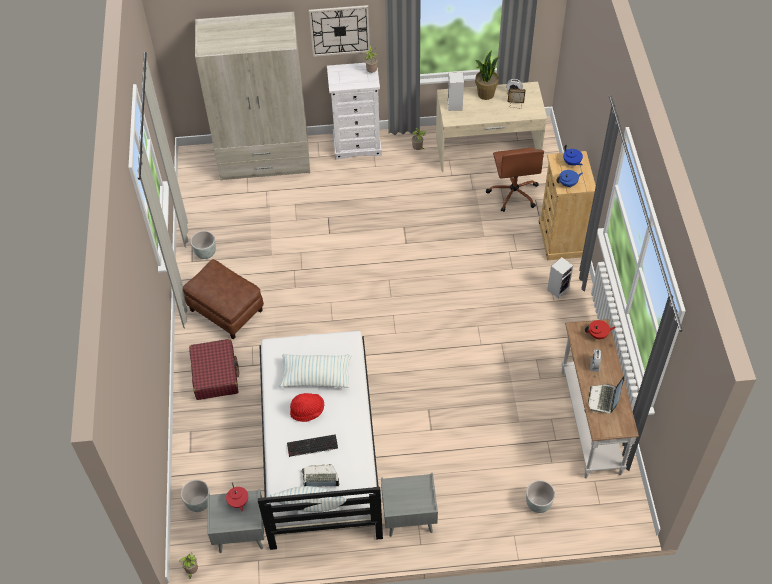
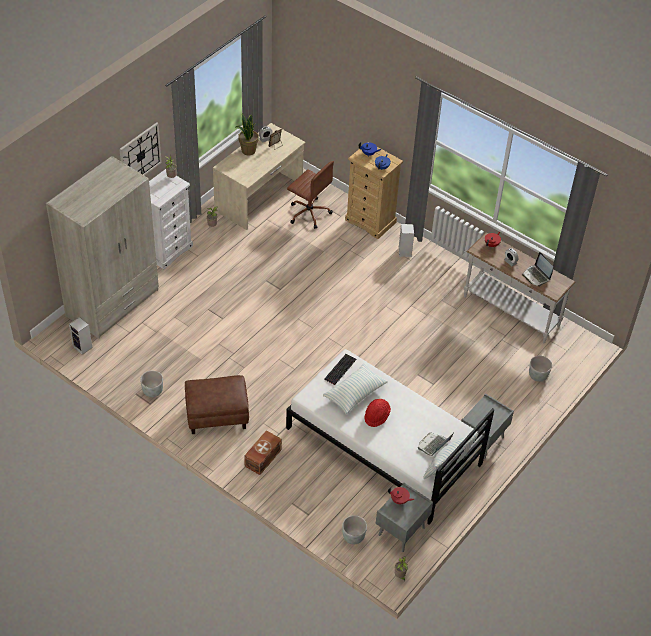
camera: 50 degrees left, 5 degrees down
(215, 374) = (262, 458): red suitcase -> brown storage box
(312, 446) = (405, 432): keyboard -> keyboard (340, 370)
(455, 105) = (238, 170): speaker -> speaker (83, 347)

